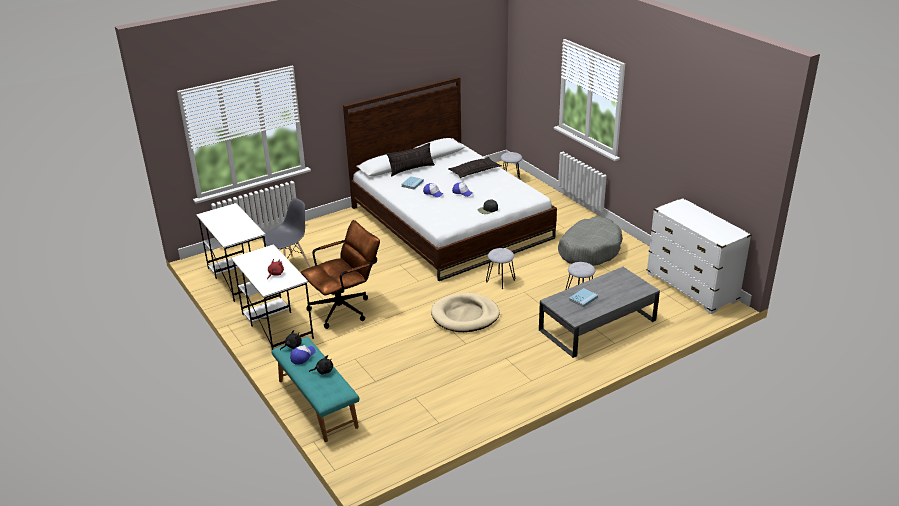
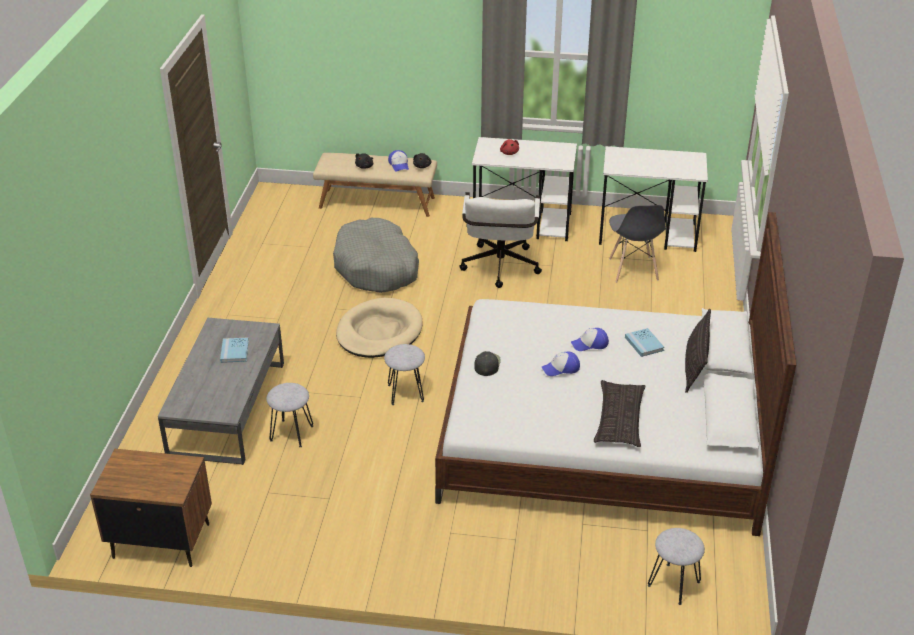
camera: 130 degrees right, 5 degrees up
(316, 403) = (377, 202): turquoise bench -> beige bench
(345, 308) = (499, 269): brown office chair -> white office chair
(589, 250) = (365, 515): grey dog bed -> grey dog bed (376, 267)
(691, 288) = (161, 540): white dresser -> brown nightstand

